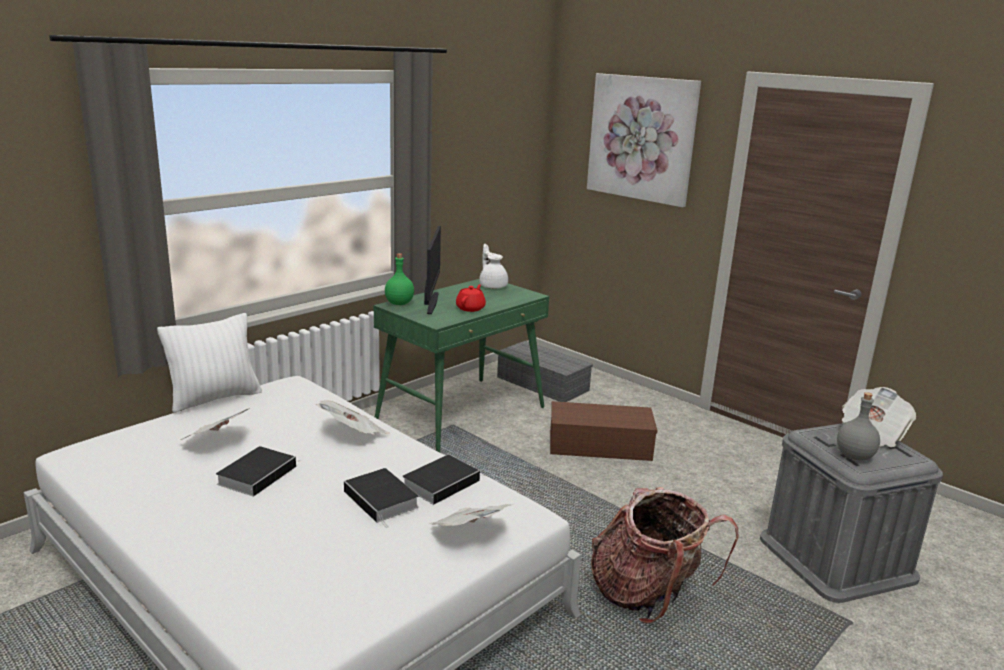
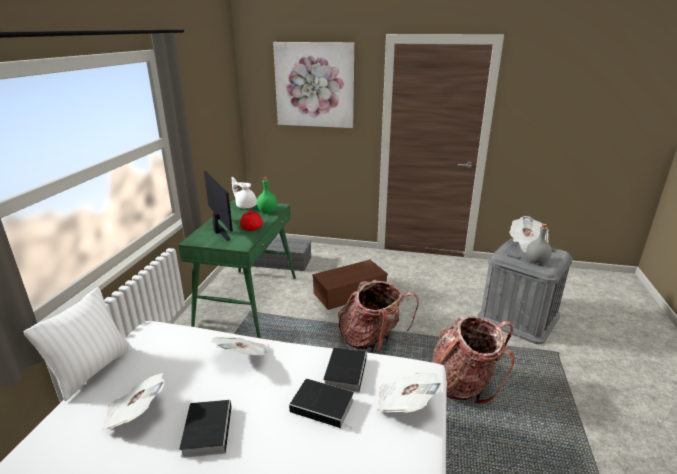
camera: 30 degrees left, 5 degrees up
(399, 303) = (197, 237): green bottle -> green bottle (267, 211)
(573, 505) = (372, 340): none -> backpack

